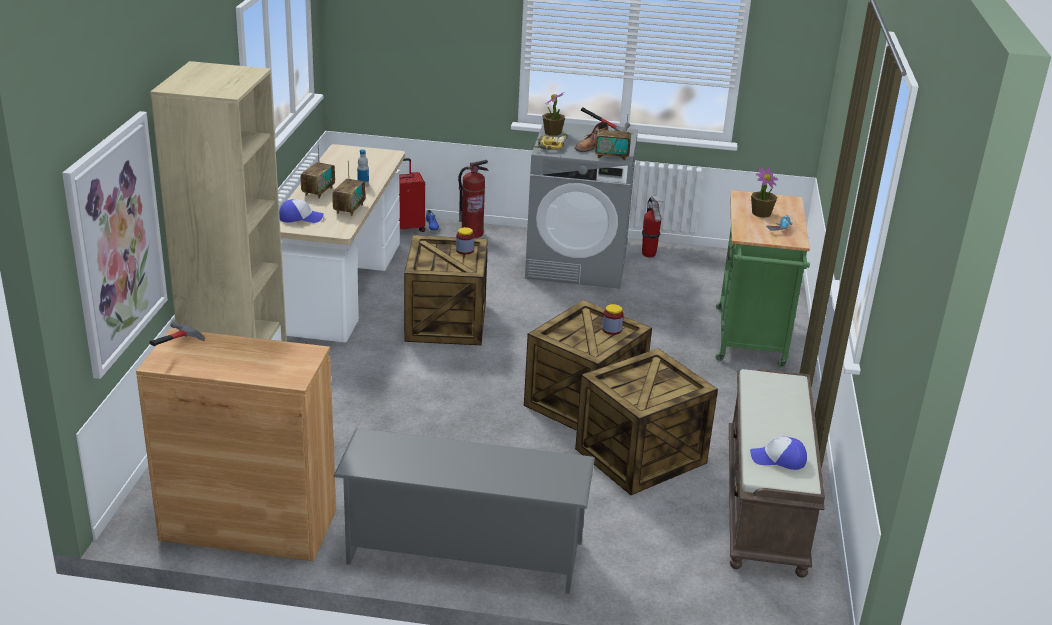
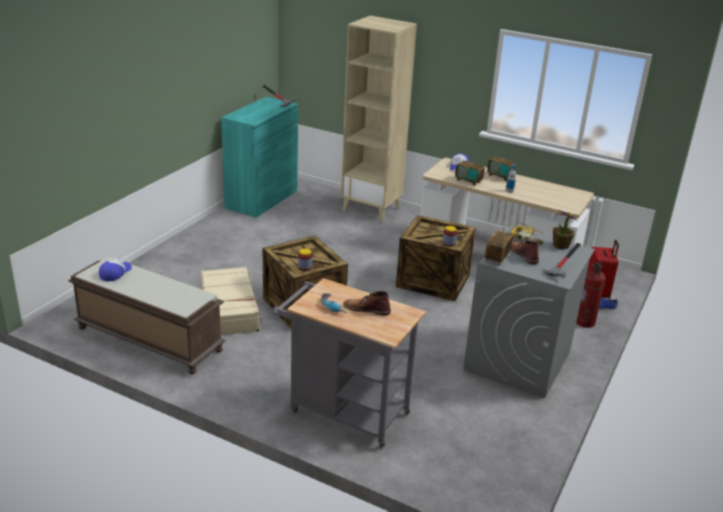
camera: 110 degrees right, 0 degrees up
(115, 242) = (324, 65): picture -> none
(249, 525) = (261, 199): brown cabinet -> turquoise cabinet
(463, 553) = (197, 240): grey shoe rack -> none
(641, 457) = (230, 310): crate -> beige suitcase
(649, 254) = (531, 409): fire extinguisher -> none
(750, 341) = (343, 411): green cart -> grey cart
(761, 213) = (366, 309): potted plant -> brown boot

